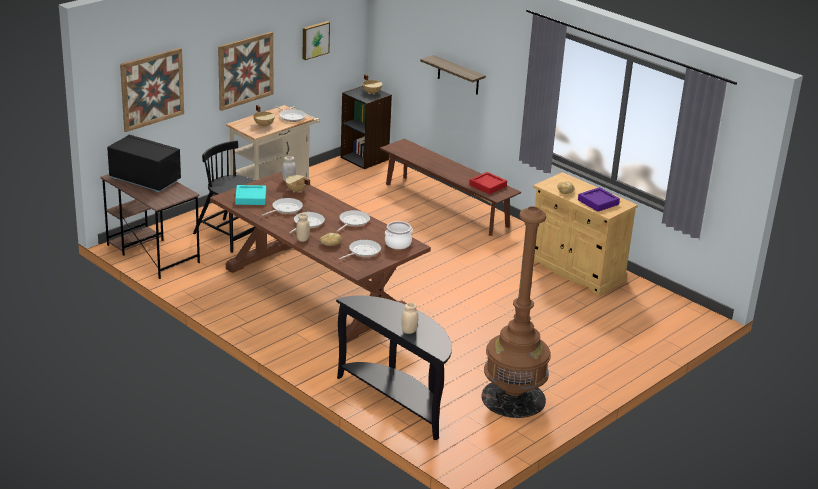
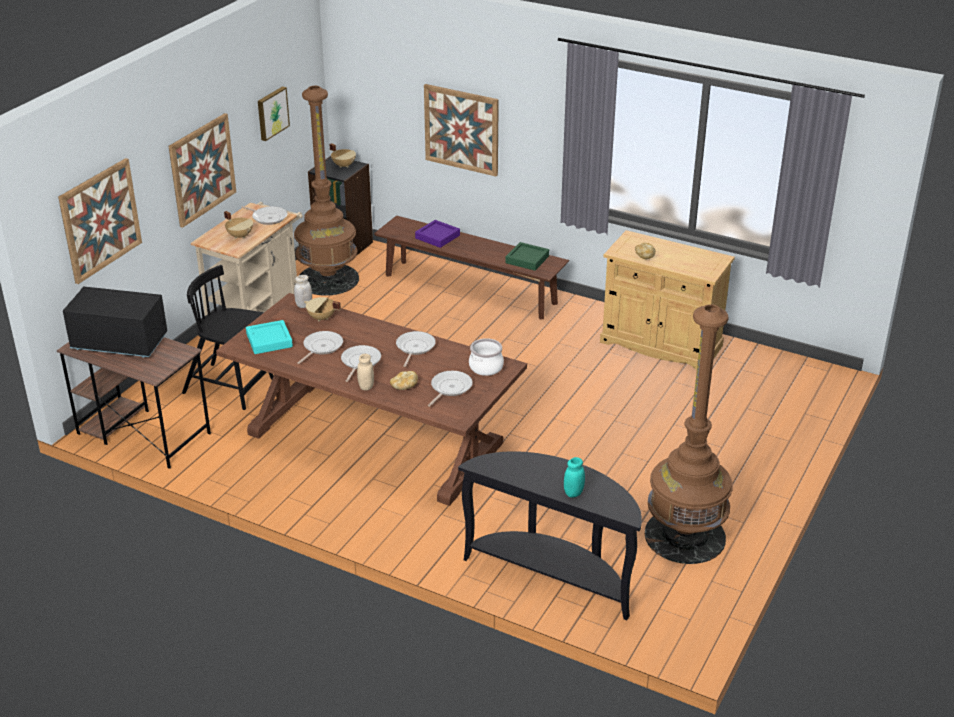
camera: 15 degrees left, 5 degrees up
(340, 179) = (328, 279): none -> brown floor lamp
(409, 331) = (573, 493): beige jar -> turquoise jar
(458, 75) = (461, 129): shelf -> picture
(487, 185) = (527, 259): red tray -> green tray
(598, 202) = (689, 262): purple tray -> purple tray (437, 237)

